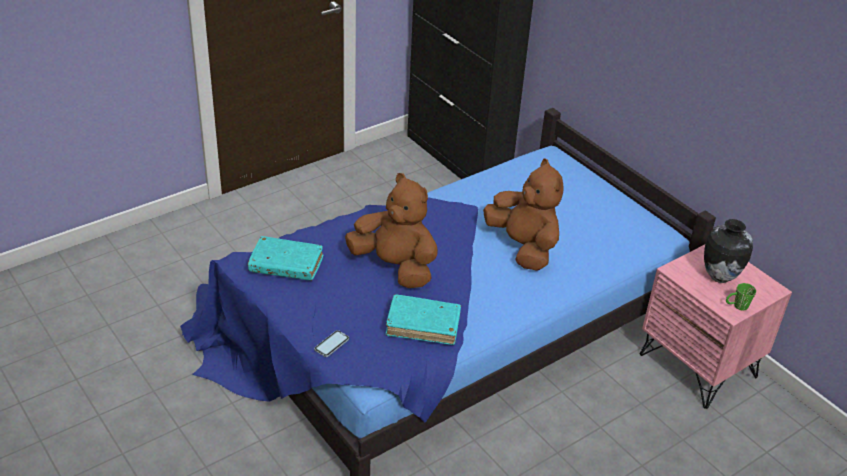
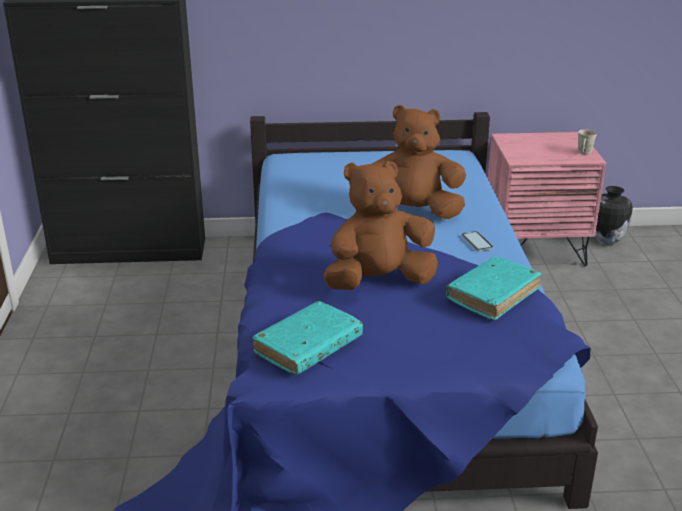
camera: 55 degrees left, 10 degrees down
(331, 344) = (480, 361): phone -> phone (476, 242)
(719, 276) = (541, 147): vase -> vase (605, 242)
(736, 306) = (584, 153): green mug -> white mug

